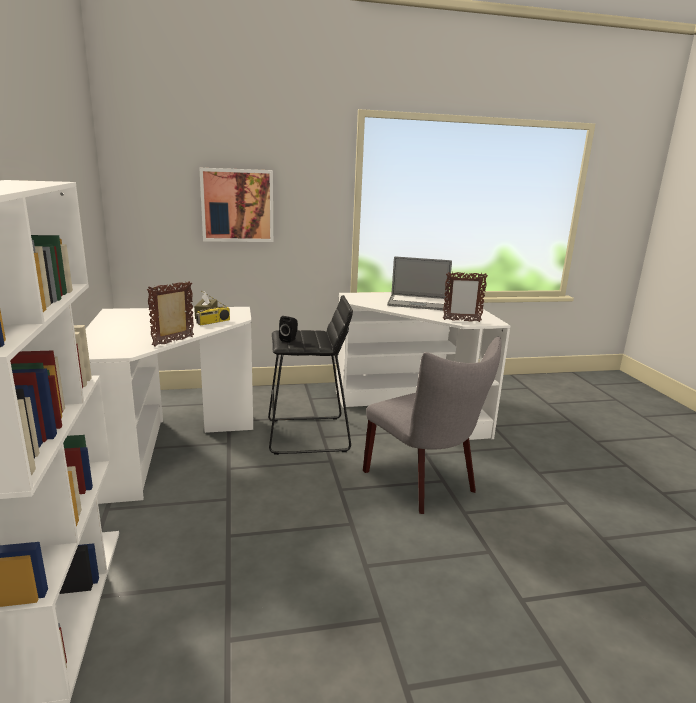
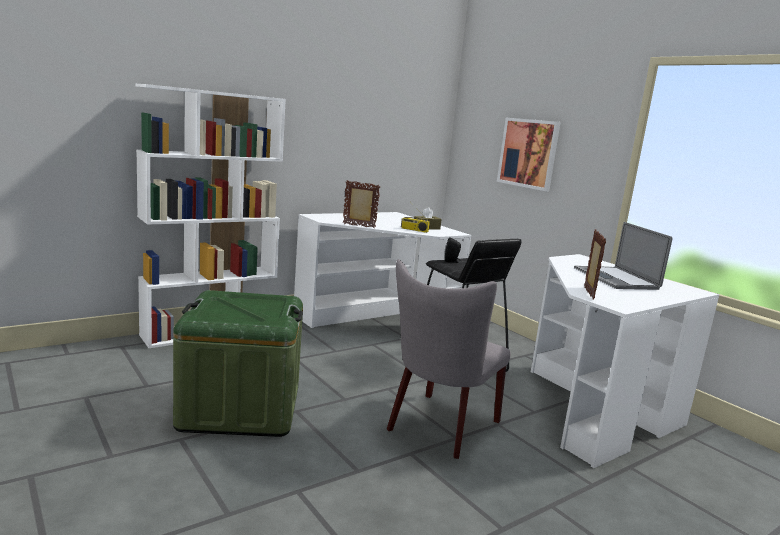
camera: 65 degrees right, 5 degrees down
(342, 613) = (240, 408): none -> green storage box
(461, 320) = (588, 293): picture frame -> picture frame turned 150 degrees counterclockwise

